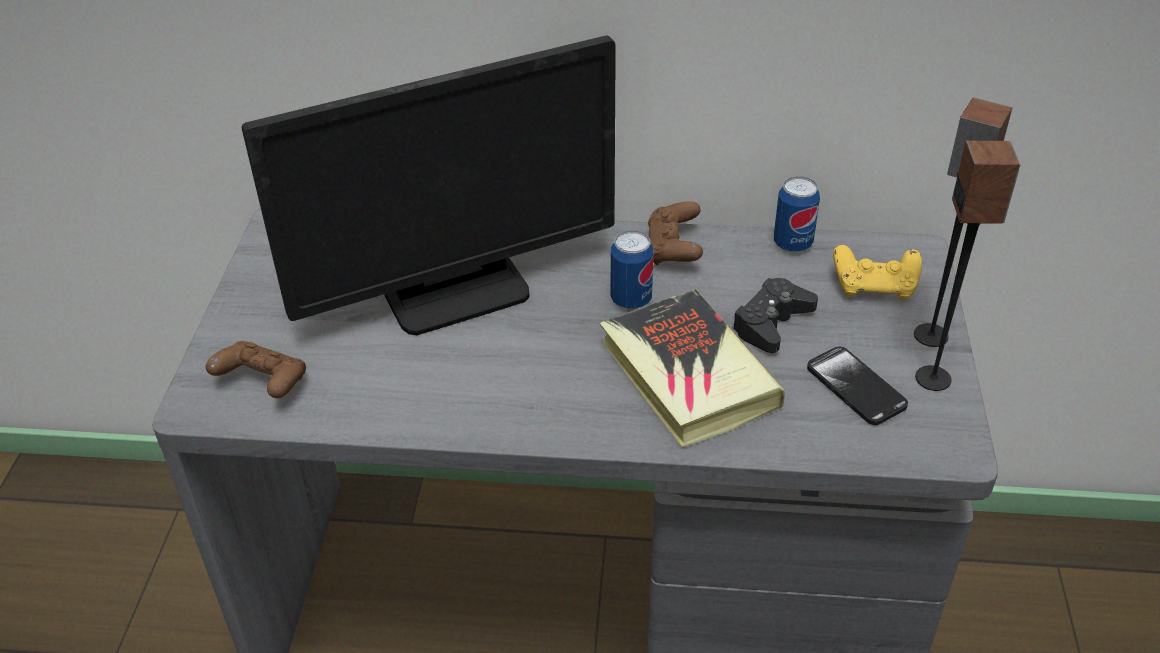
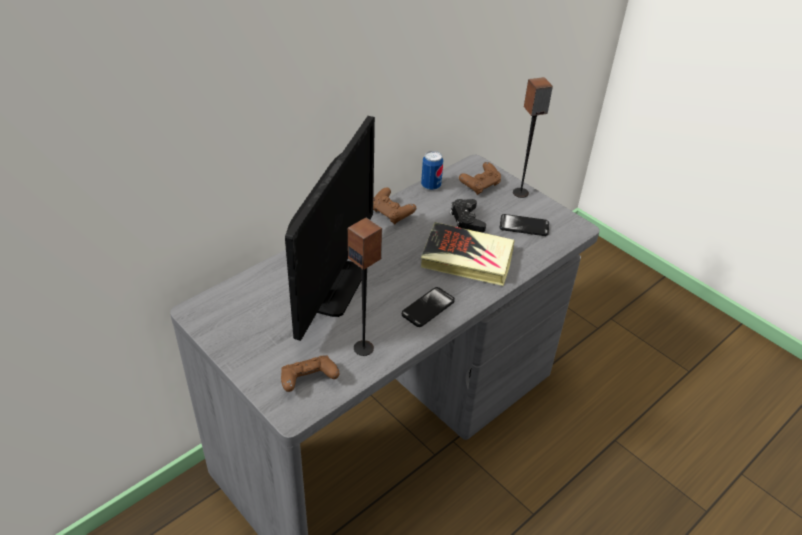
camera: 50 degrees left, 0 degrees up
(530, 402) = (428, 308): none -> phone
(631, 299) = (405, 244): can -> none
(874, 287) = (480, 186): yellow game controller -> brown game controller
(934, 378) = (541, 207): speaker -> speaker (364, 348)

